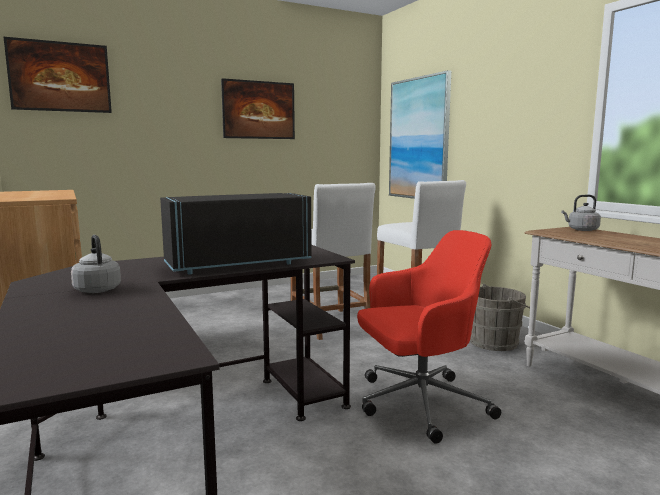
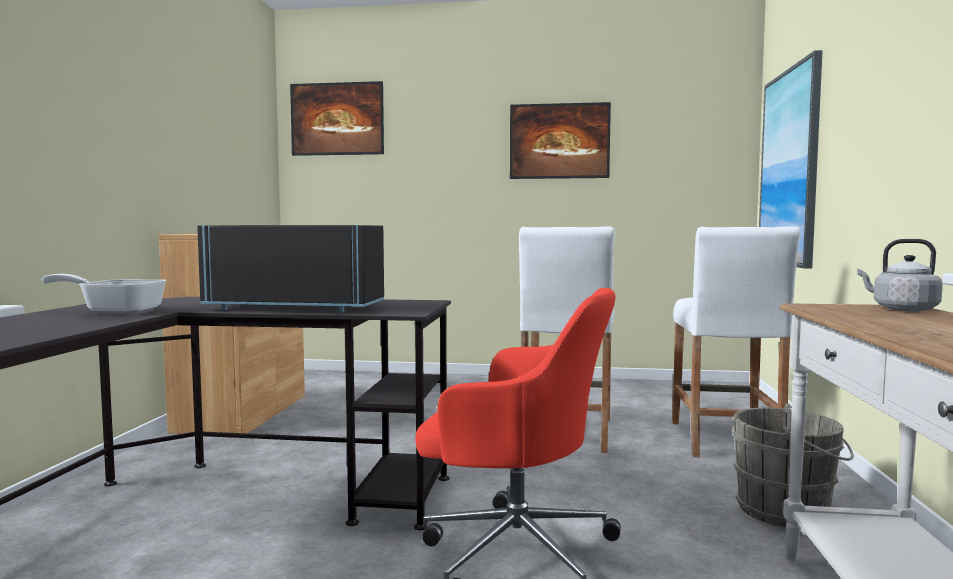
camera: 35 degrees right, 5 degrees down
(97, 289) = (116, 311): grey kettle -> frying pan

